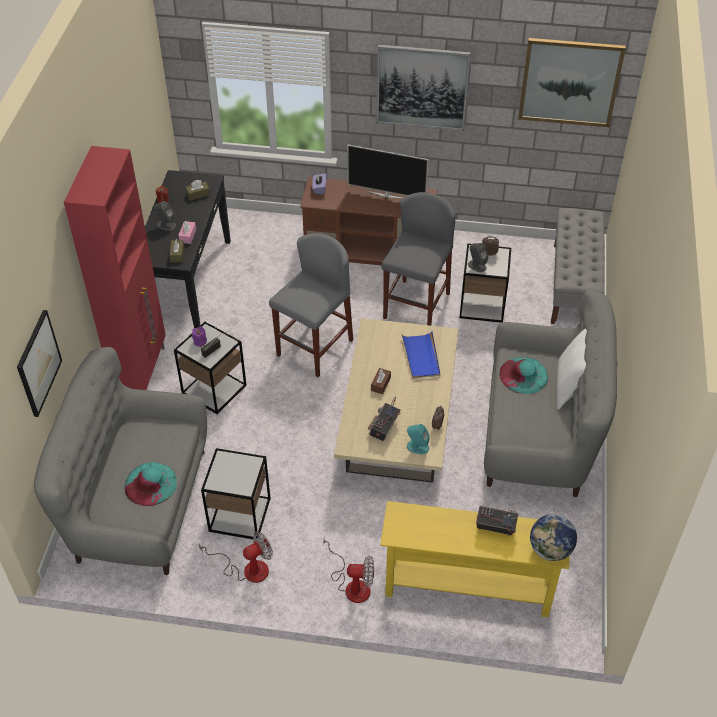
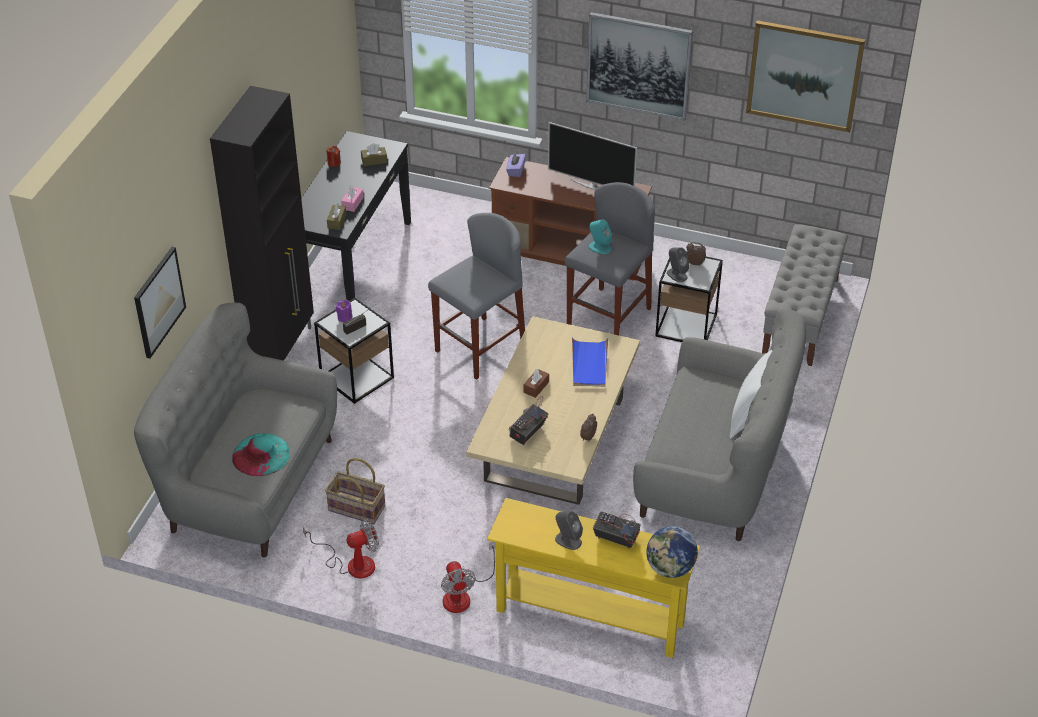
camera: 10 degrees right, 5 degrees down
(142, 371) = (281, 349): red cabinet -> black cabinet
(166, 225) = (331, 189): grey speaker -> grey speaker (568, 540)
(239, 515) = (356, 509): side table -> basket
(352, 584) = (463, 594): fan -> fan turned 60 degrees clockwise
(417, 447) = (560, 456): turquoise speaker -> turquoise speaker (599, 247)
(523, 375) = (700, 397): turquoise hat -> none

